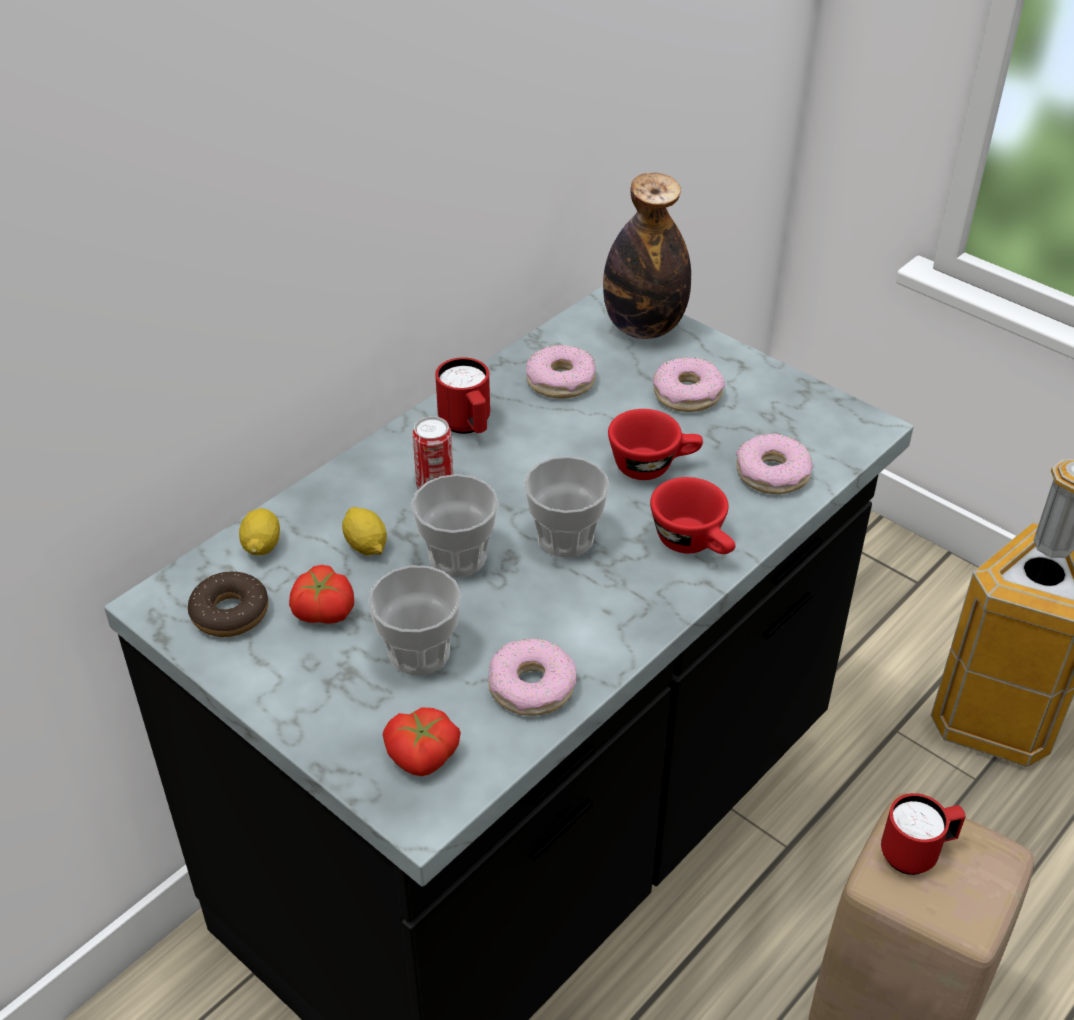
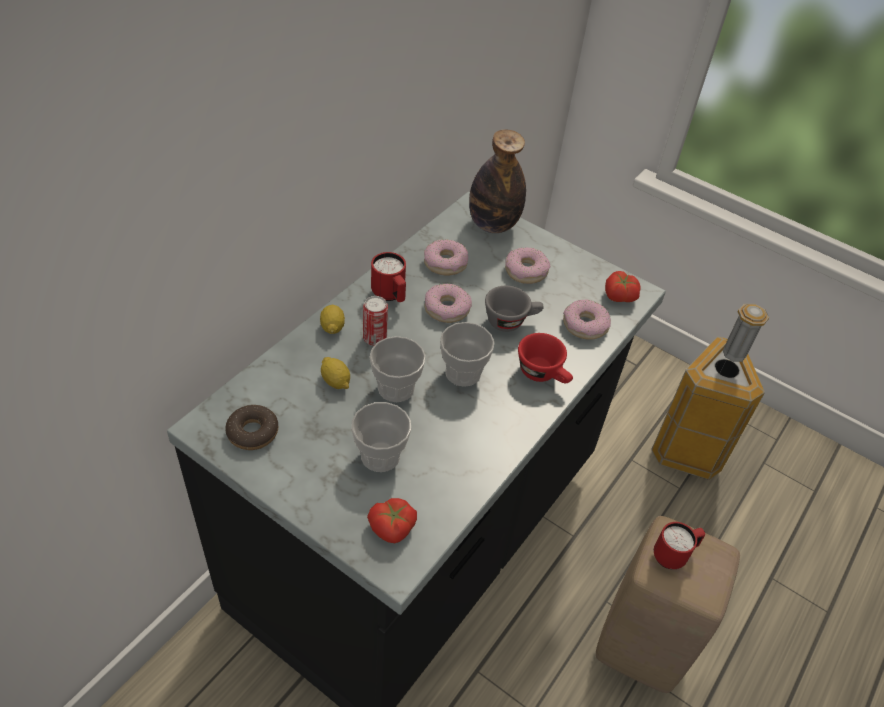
camera: 10 degrees left, 5 degrees up
(262, 545) = (267, 383): lemon -> lemon (332, 327)
(322, 612) = (313, 429): tomato -> tomato (618, 296)
(532, 686) = (455, 476): donut -> donut (447, 308)
(653, 465) = (511, 321): red cup -> grey cup

